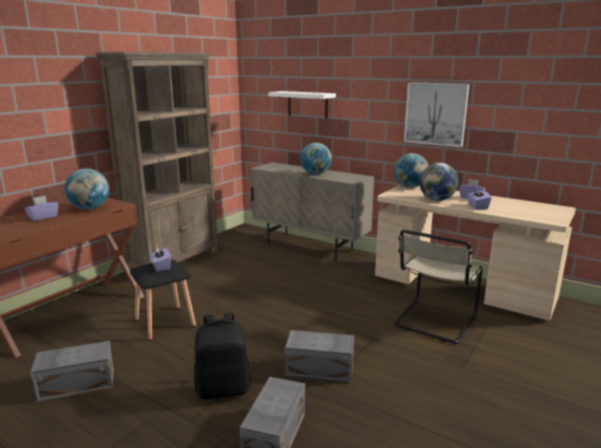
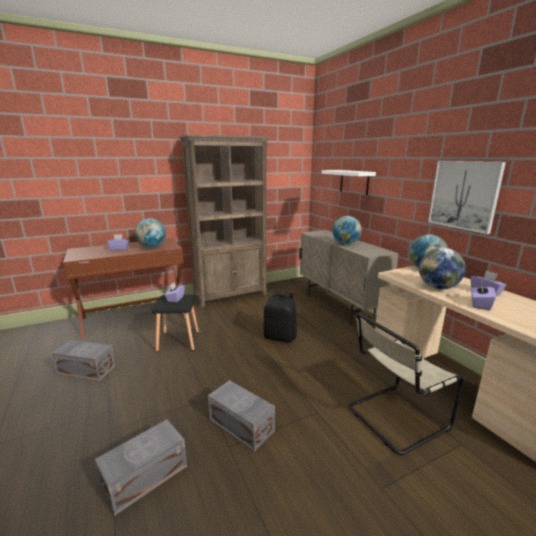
camera: 30 degrees right, 0 degrees up
(223, 388) = (157, 411): black backpack -> black backpack (280, 337)

